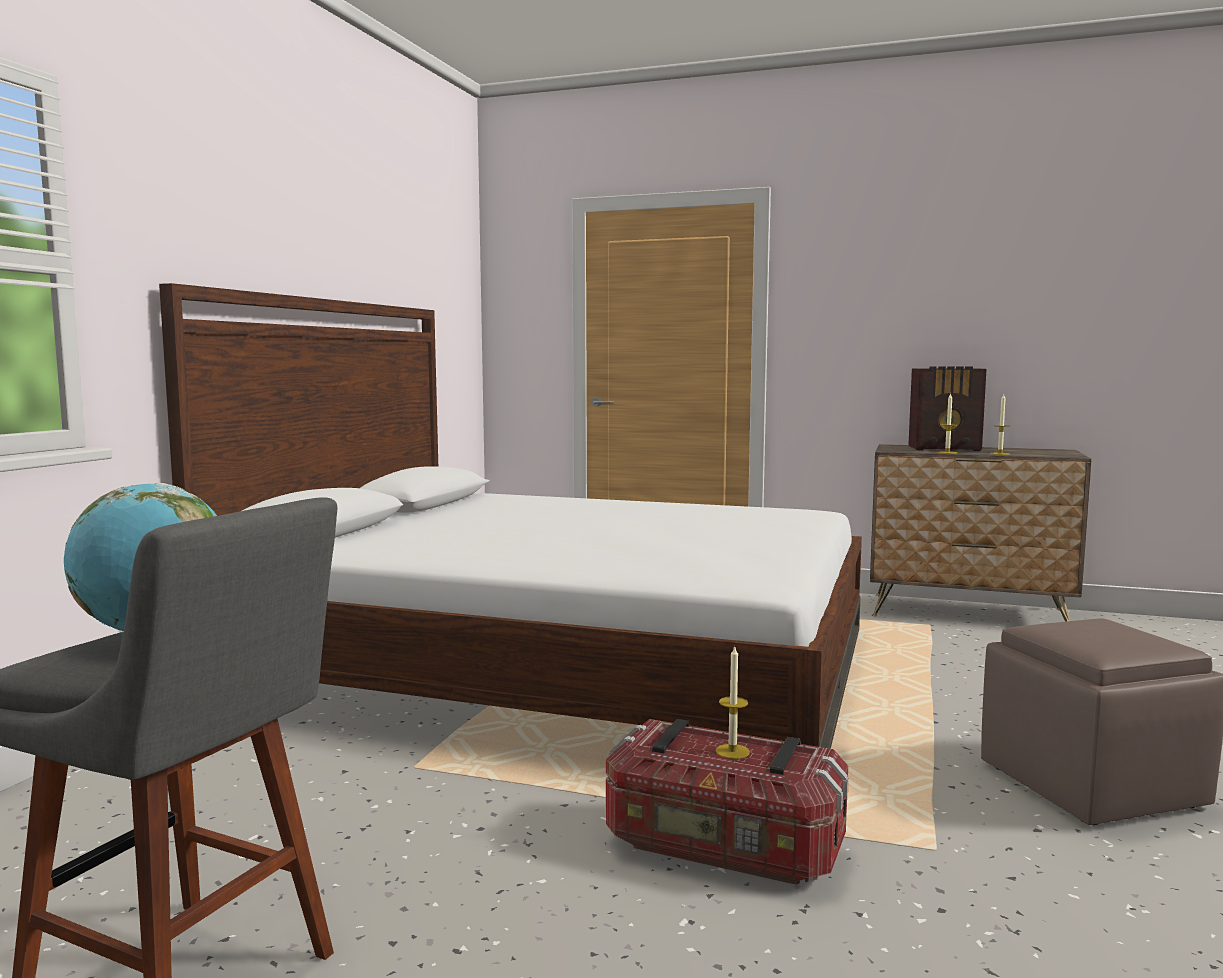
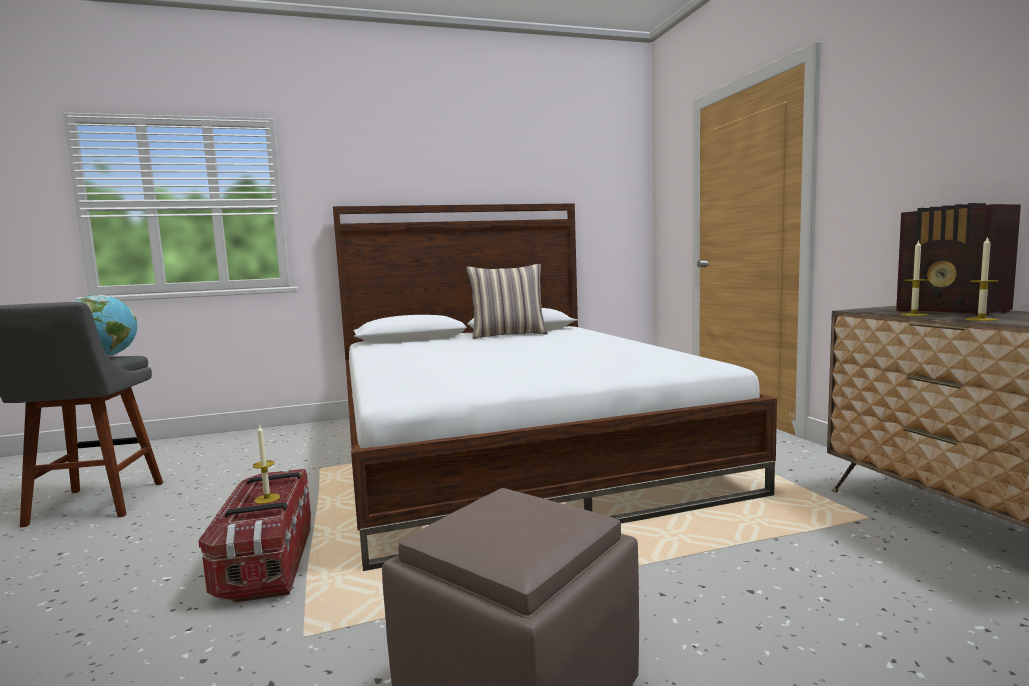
camera: 55 degrees right, 0 degrees up
(443, 510) = (508, 335): none -> pillow

